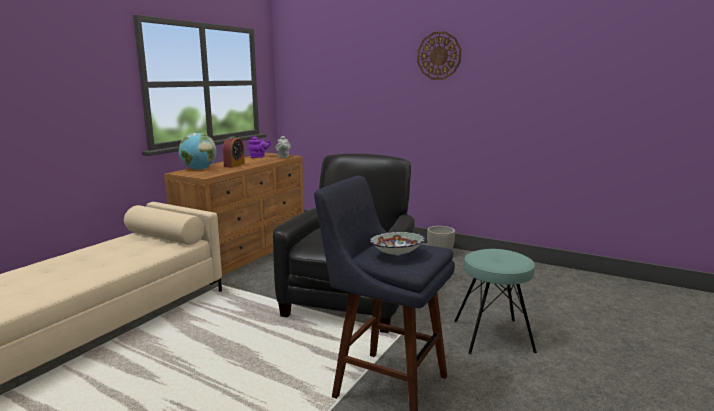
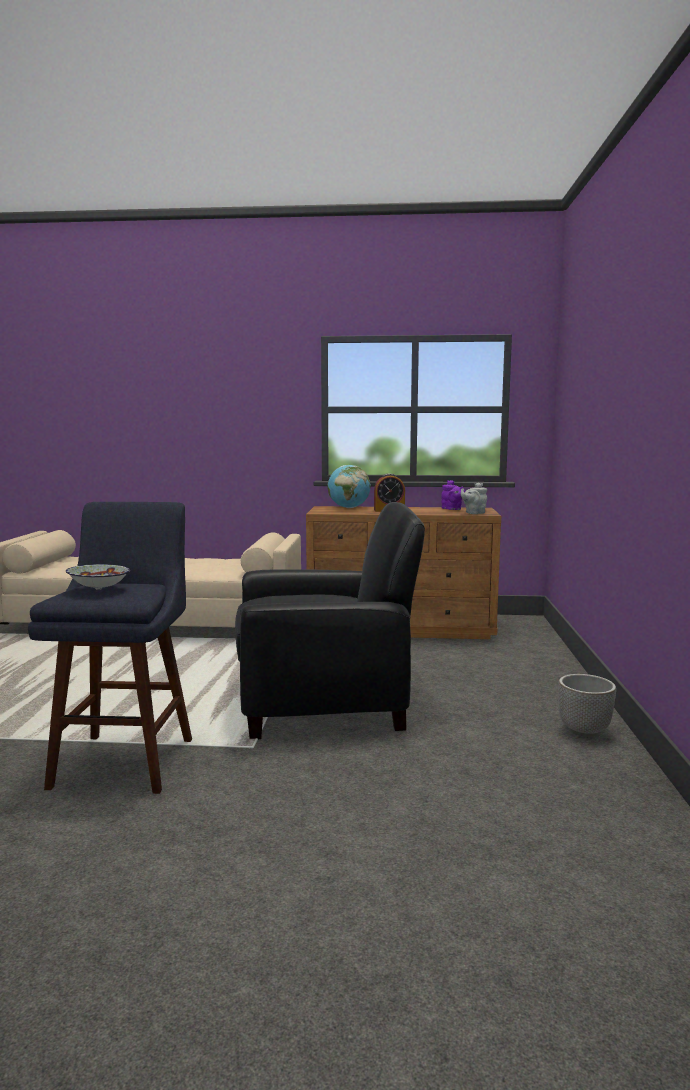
camera: 65 degrees right, 5 degrees down
(439, 56) = (647, 345): wall clock -> none
(492, 336) = (296, 815): turquoise stool -> none

